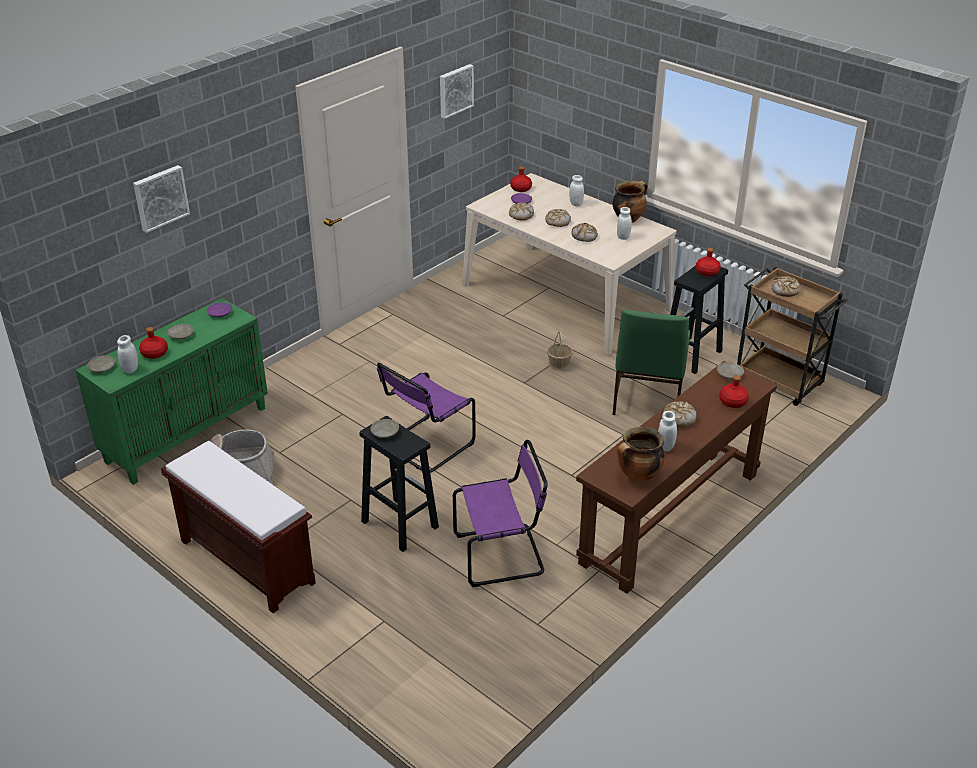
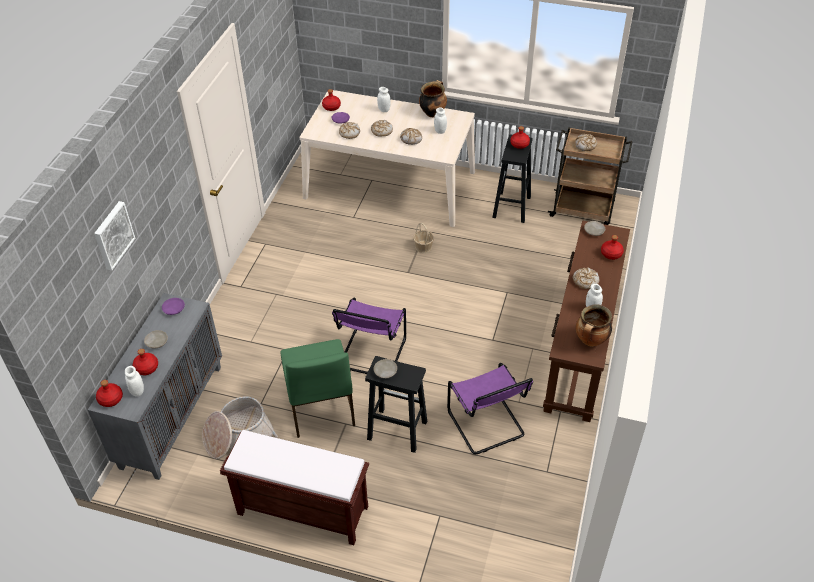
camera: 25 degrees left, 10 degrees up
(102, 368) = (111, 399): beige plate -> red bottle
(187, 433) = (171, 415): green cabinet -> grey cabinet
(455, 90) = (267, 42): picture -> none
(502, 554) = (487, 425): purple chair -> purple chair turned 105 degrees clockwise
(647, 399) = (504, 255): green chair -> green chair (320, 407)

